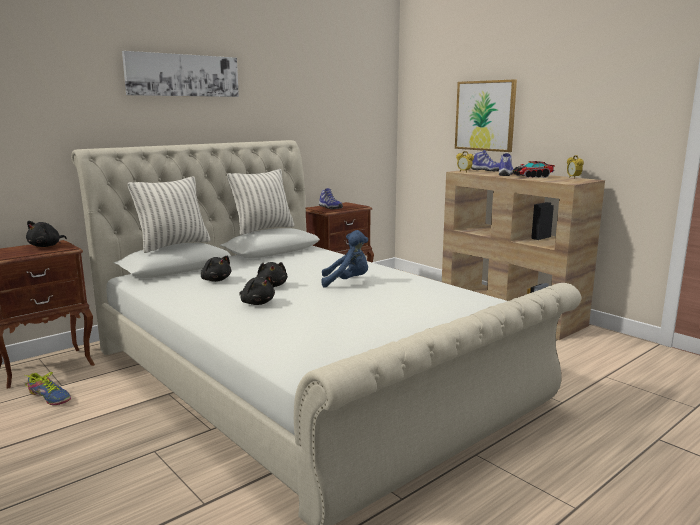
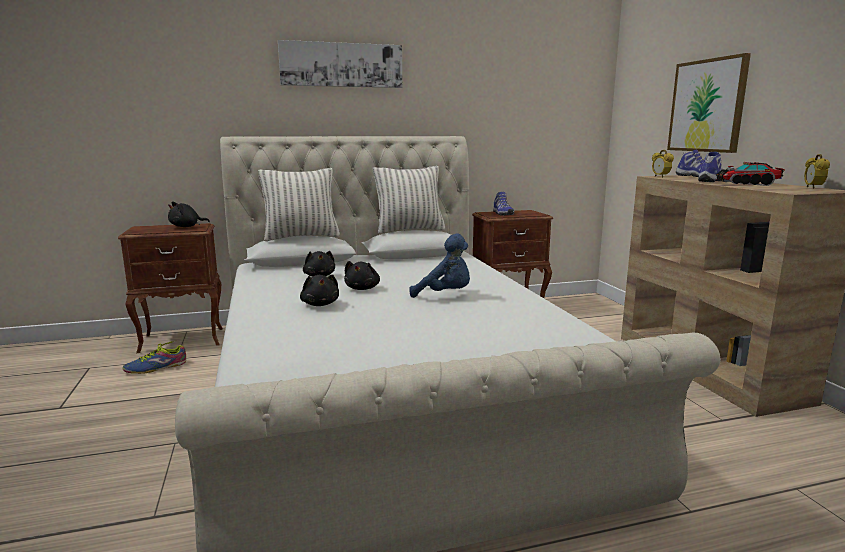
camera: 25 degrees right, 0 degrees up
(50, 397) = (156, 368): shoe -> shoe turned 90 degrees clockwise

